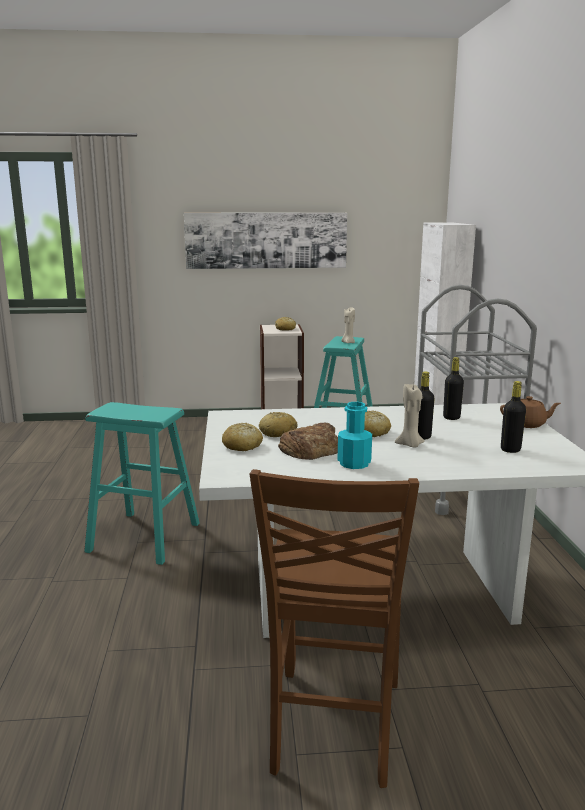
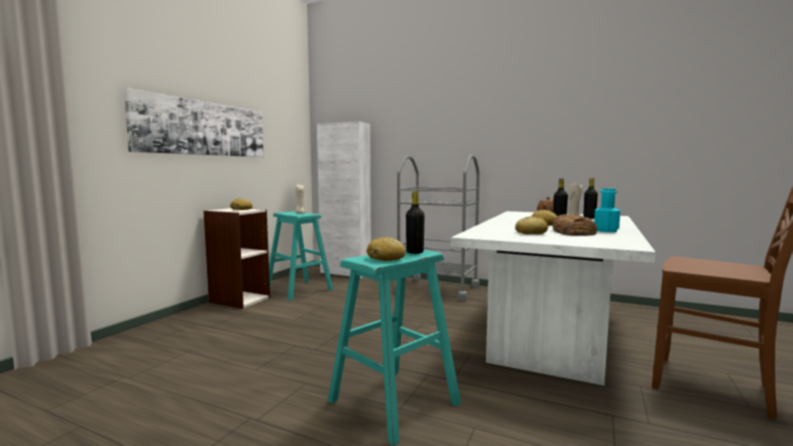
camera: 60 degrees left, 10 degrees down
(242, 446) = (557, 239): bread -> bread (386, 258)
(451, 417) = (525, 216): black bottle -> black bottle (414, 252)

